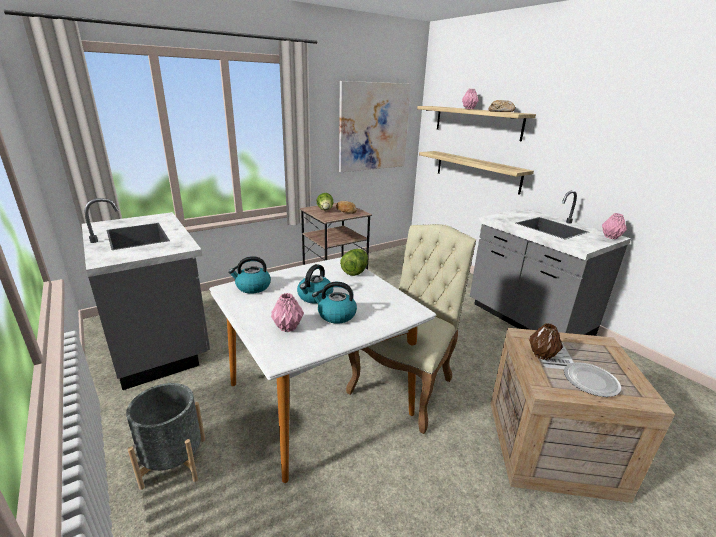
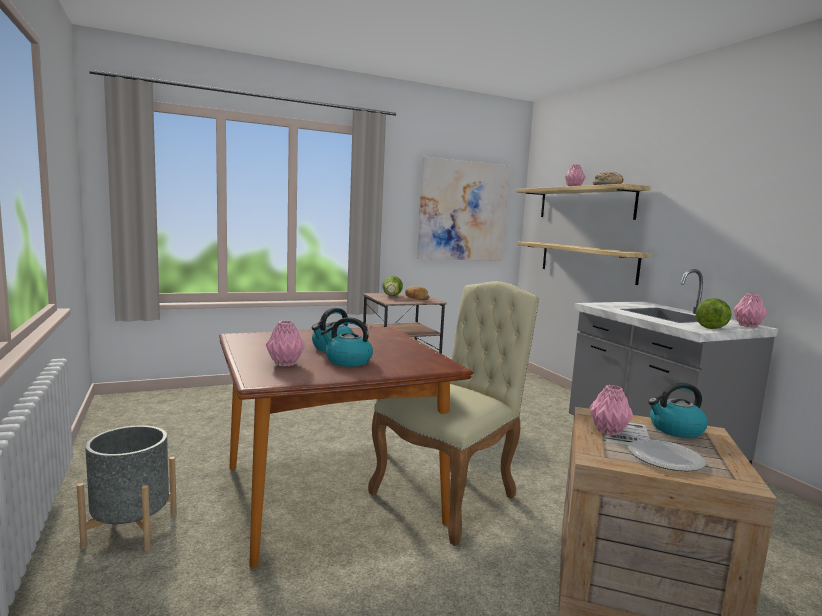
camera: 10 degrees right, 15 degrees down
(160, 341) = (167, 422): grey counter -> none
(252, 287) = (267, 337): kettle -> kettle (675, 430)
(320, 399) = (332, 494): white dining table -> brown dining table
(355, 271) = (395, 336): lettuce -> lettuce (710, 327)
(542, 355) = (608, 432): brown vase -> pink vase

